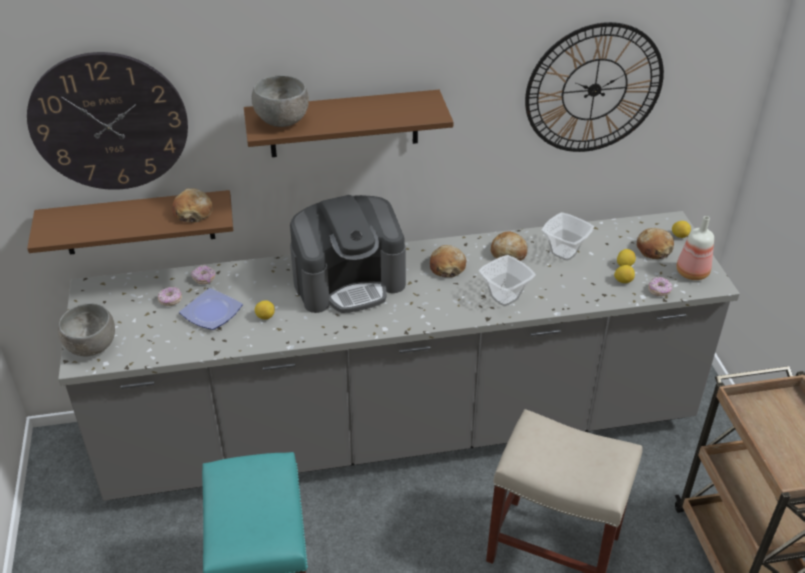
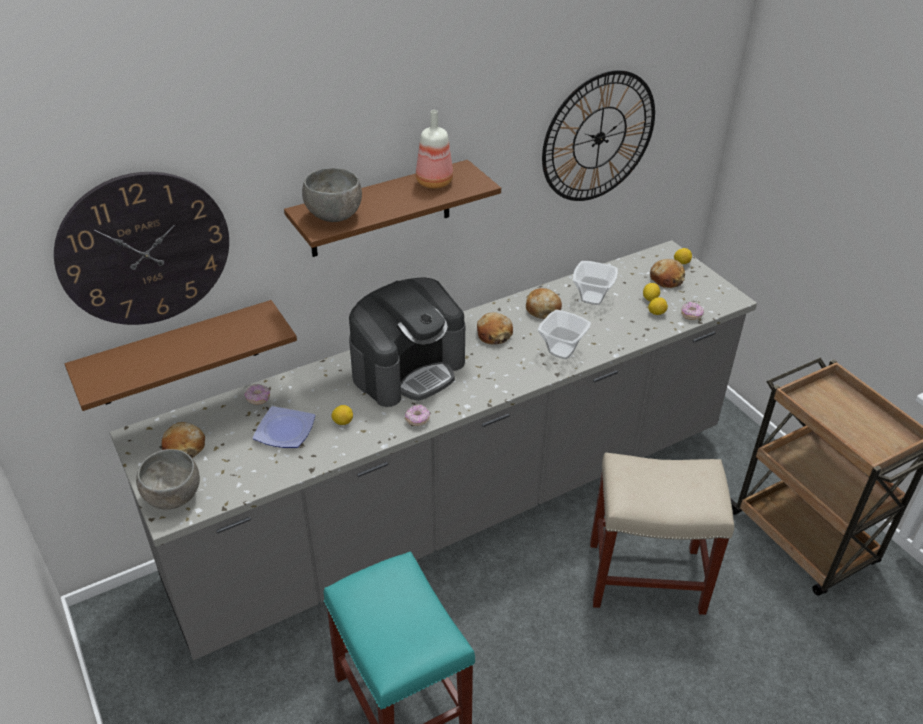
camera: 20 degrees left, 0 degrees up
(170, 300) = (234, 429): donut -> donut (417, 420)
(193, 212) = (246, 330): bread -> bread (184, 447)
(691, 273) = (708, 293): bottle -> bottle (433, 183)

